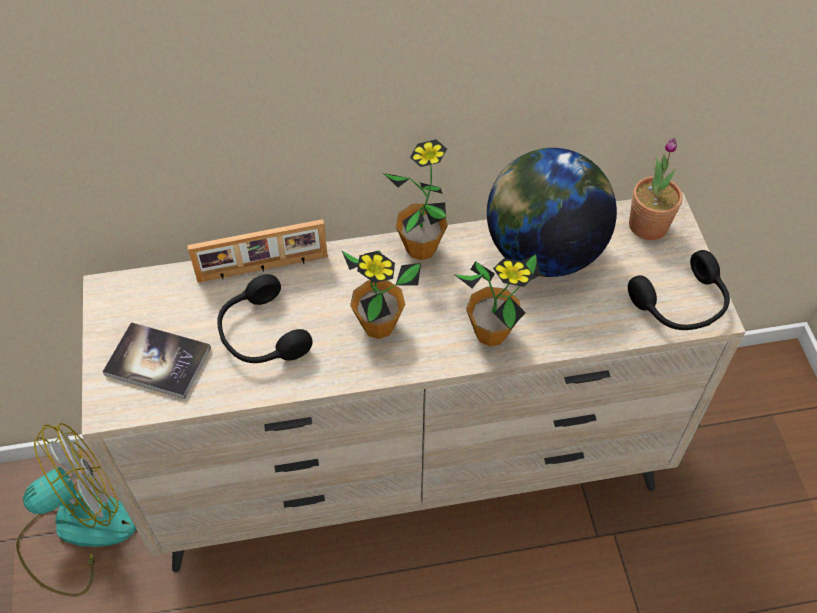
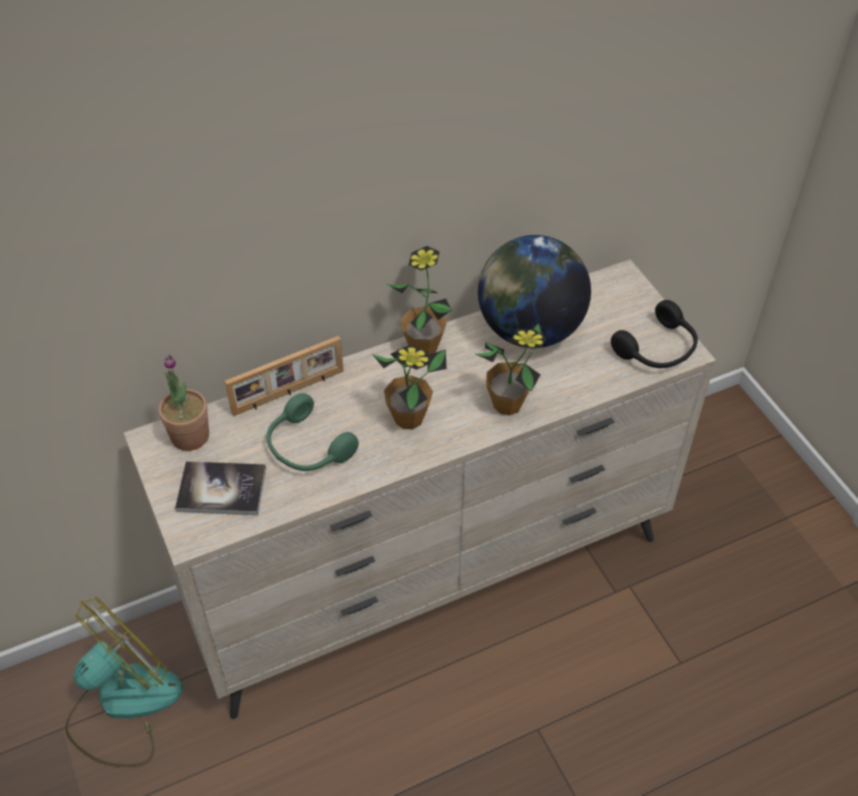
camera: 15 degrees left, 5 degrees down
(260, 334) = (307, 448): black headphones -> green headphones
(648, 225) = (610, 291): potted plant -> potted plant (190, 436)

